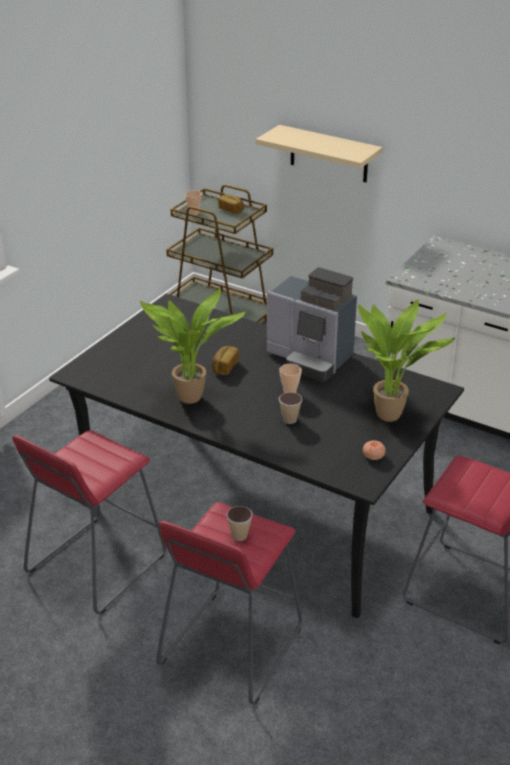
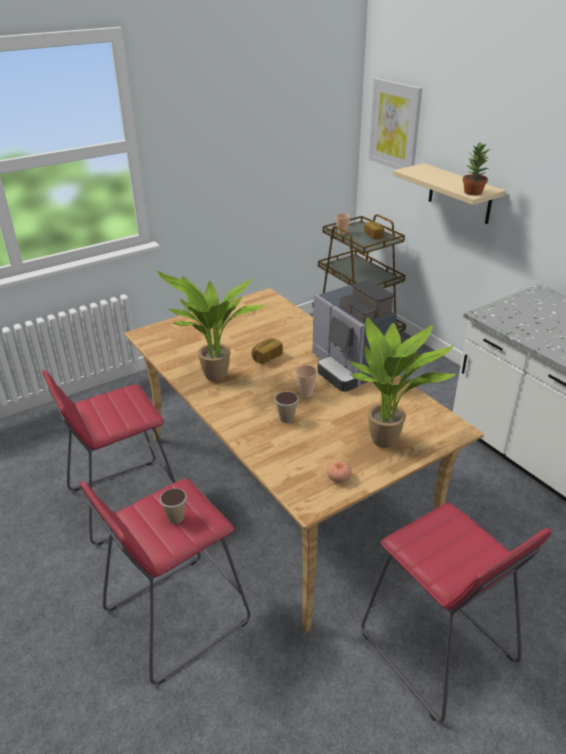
camera: 25 degrees right, 0 degrees up
(235, 86) = (395, 125): none -> picture
(256, 503) = (285, 488): black dining table -> beige dining table
(354, 155) = (472, 192): none -> potted plant

